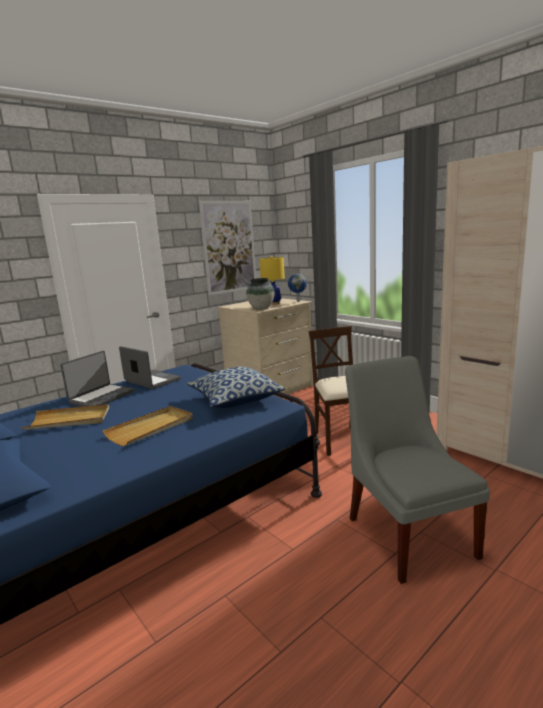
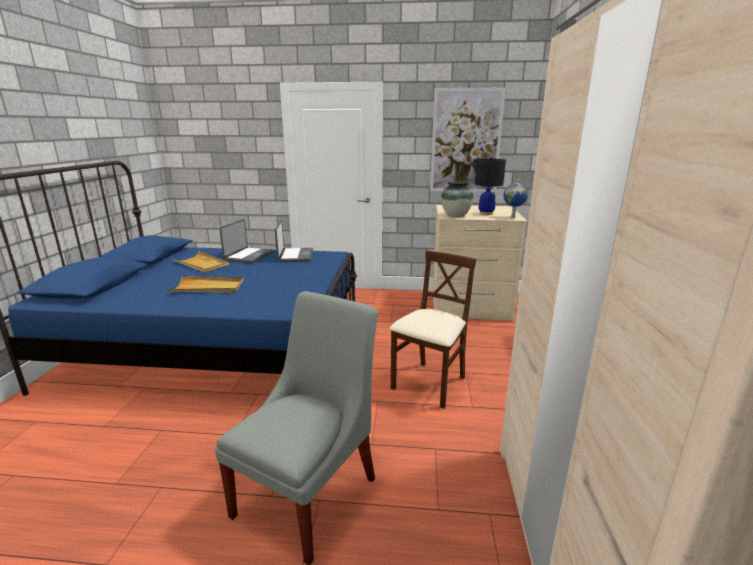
camera: 45 degrees right, 5 degrees up
(101, 397) = (248, 256): laptop -> laptop turned 60 degrees counterclockwise
(235, 399) = (289, 291): pillow -> none
(274, 303) = (486, 213): yellow table lamp -> black table lamp

